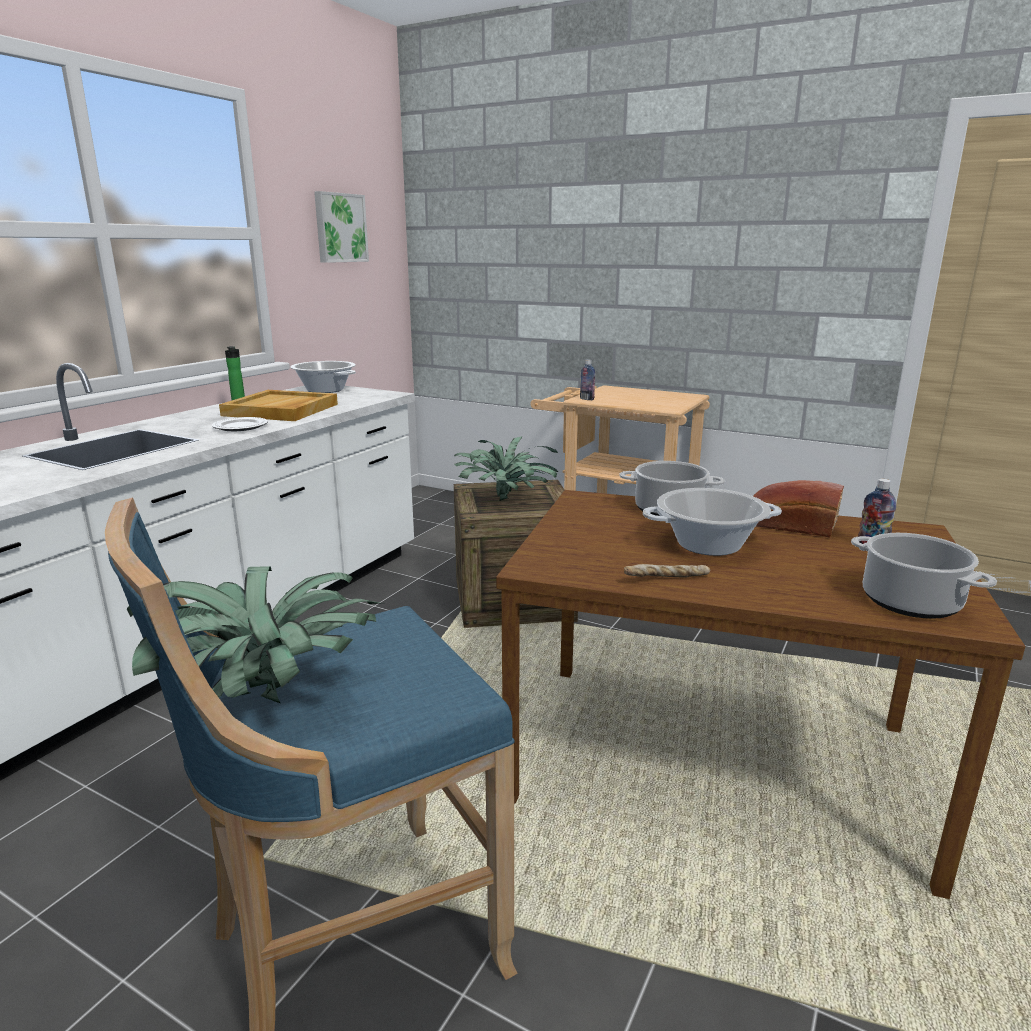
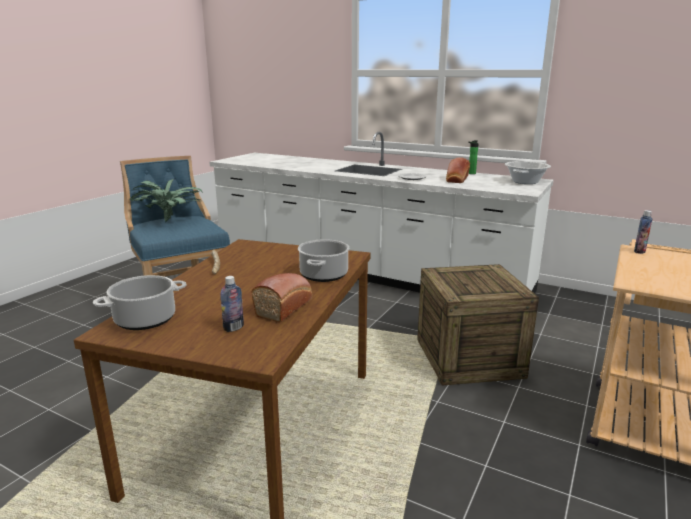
camera: 90 degrees right, 0 degrees up
(281, 410) = (457, 180): beige tray -> bread
(339, 228) = (642, 67): picture -> none
(507, 501) = (466, 279): potted plant -> none
(709, 545) = (258, 280): cooking pot -> none

